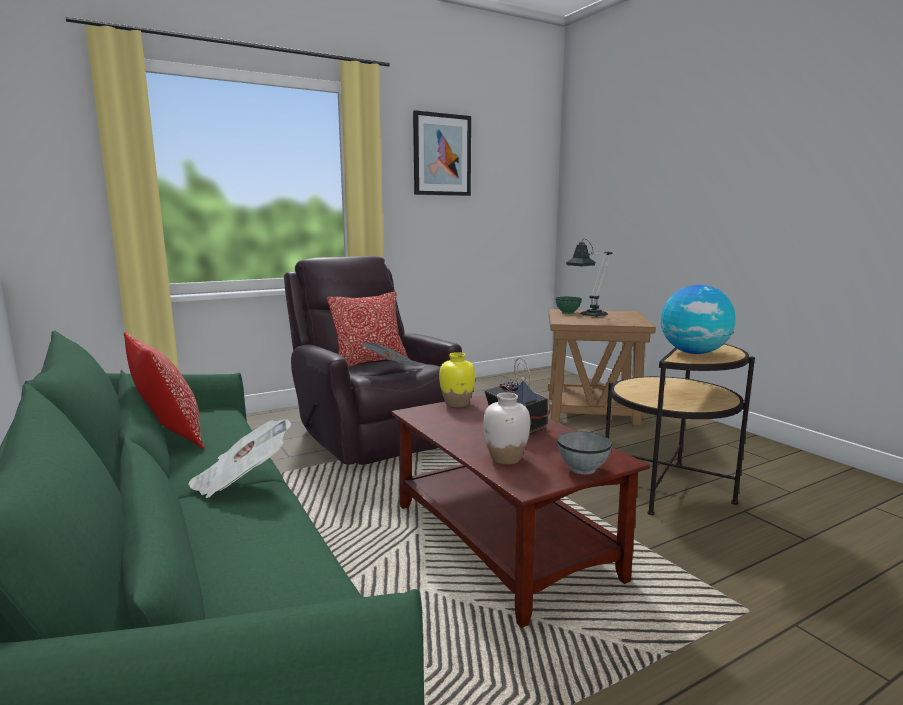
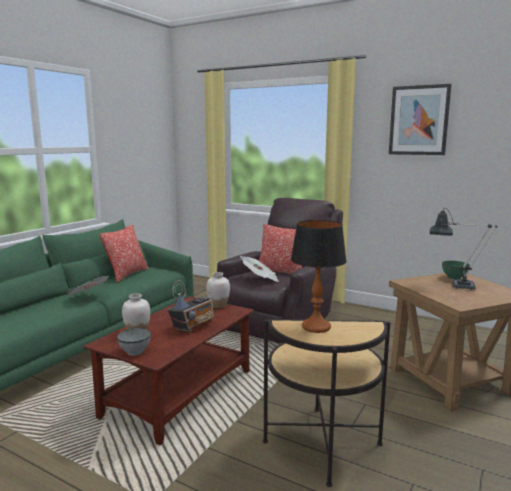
camera: 60 degrees right, 0 degrees up
(457, 403) = (218, 305): yellow vase -> white vase
(694, 353) = (316, 327): globe -> table lamp

